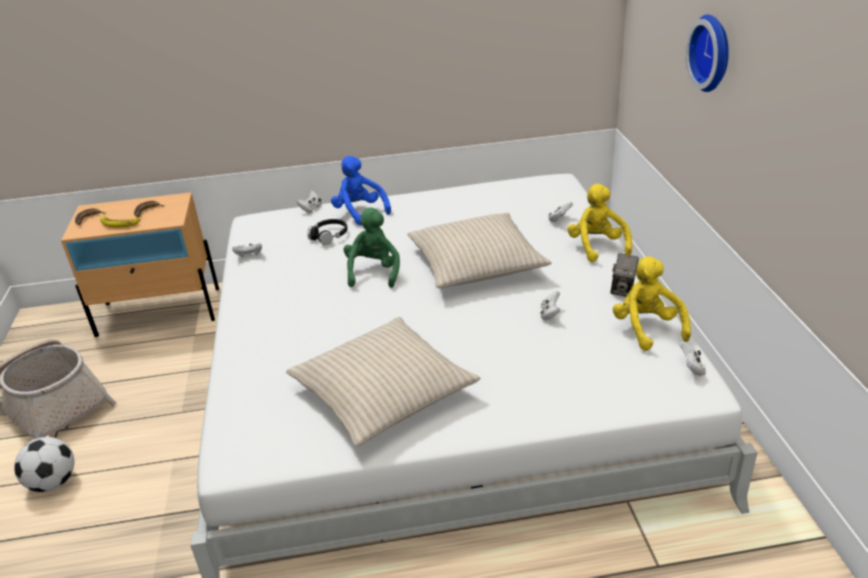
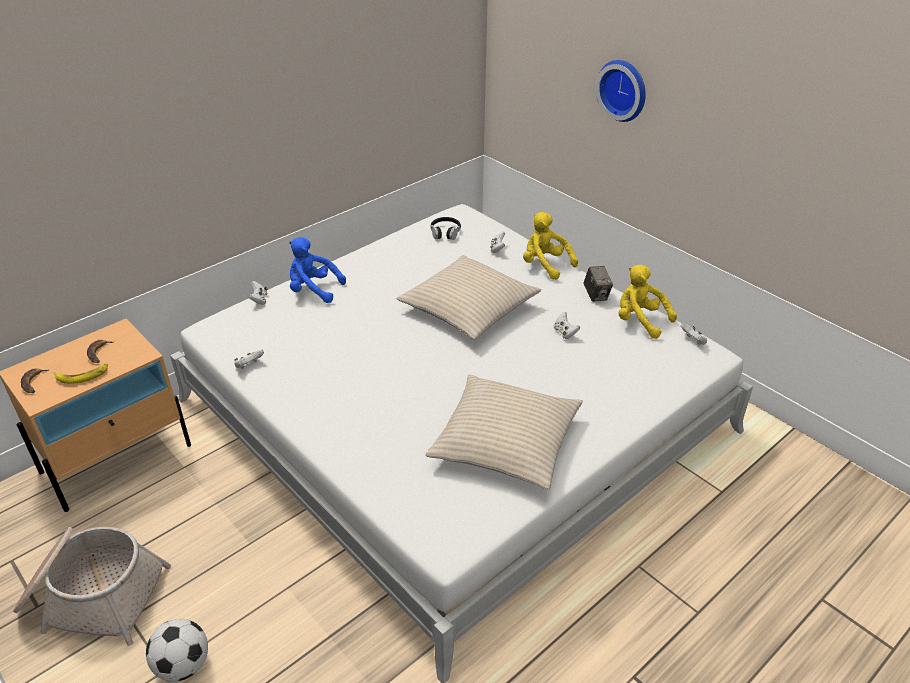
camera: 35 degrees left, 5 degrees up
(329, 236) = (308, 322): black headphones -> black headphones (445, 232)
(374, 272) = (390, 343): green plush toy -> none

